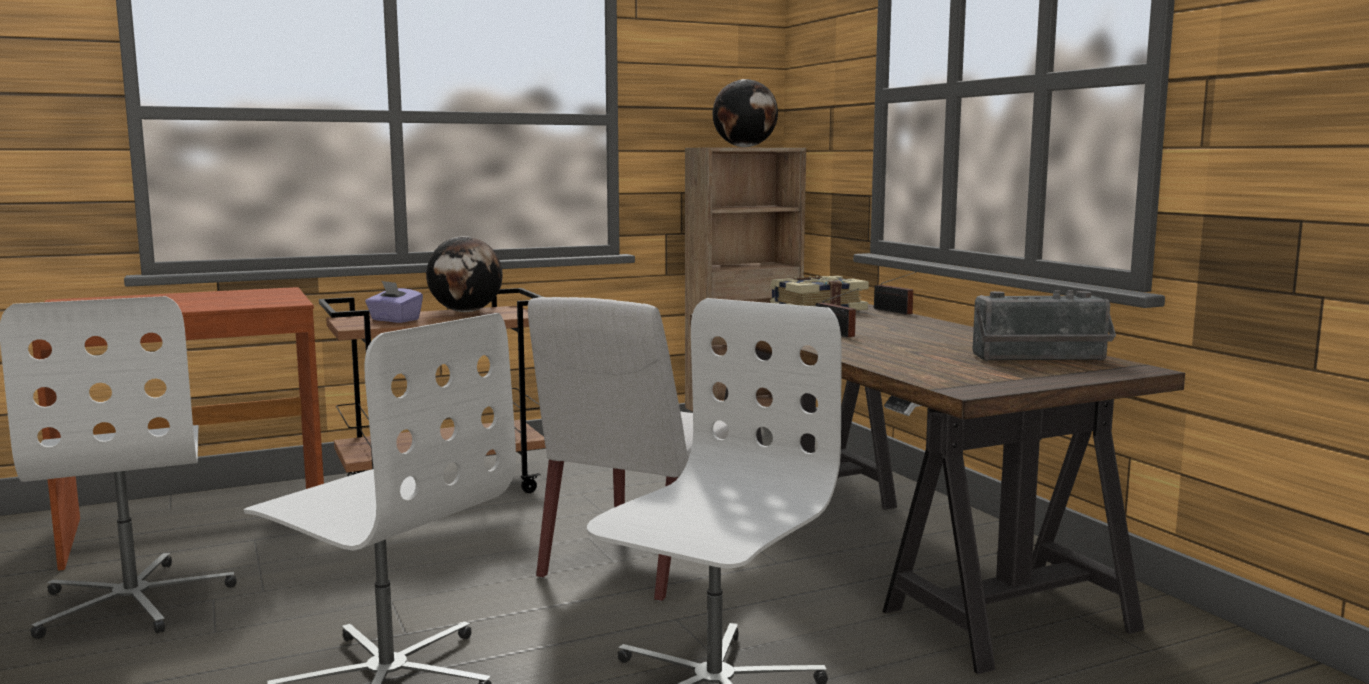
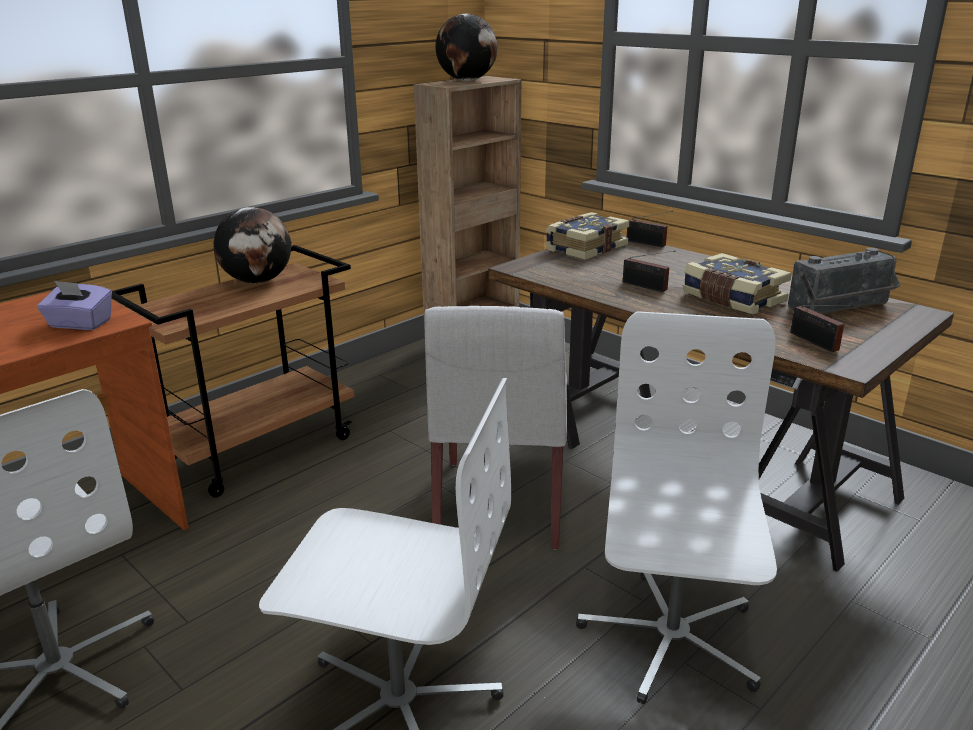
camera: 20 degrees left, 15 degrees up
(394, 320) = (202, 307): purple tissue box -> purple tissue box (80, 324)
(918, 346) = (732, 299): none -> book
(958, 375) = (816, 343): none -> radio

